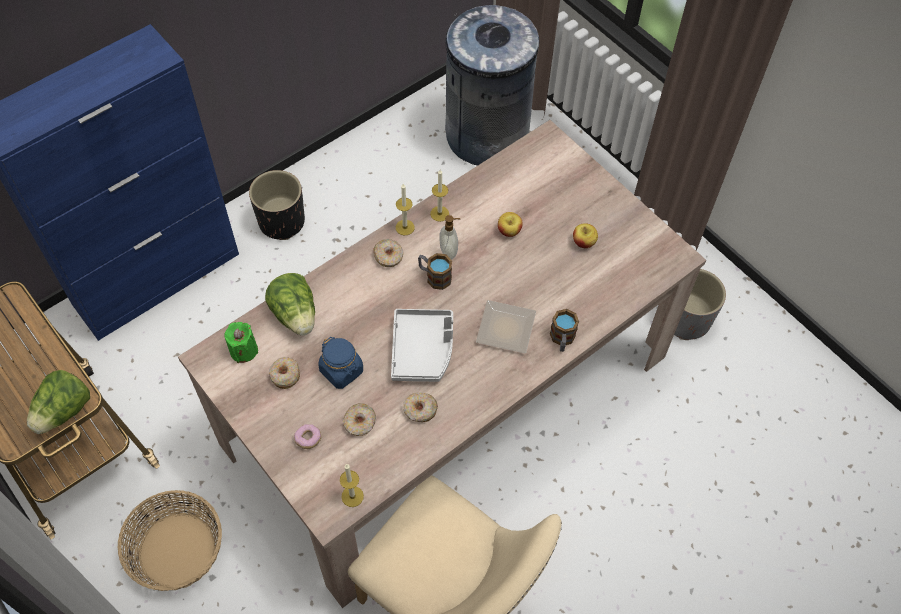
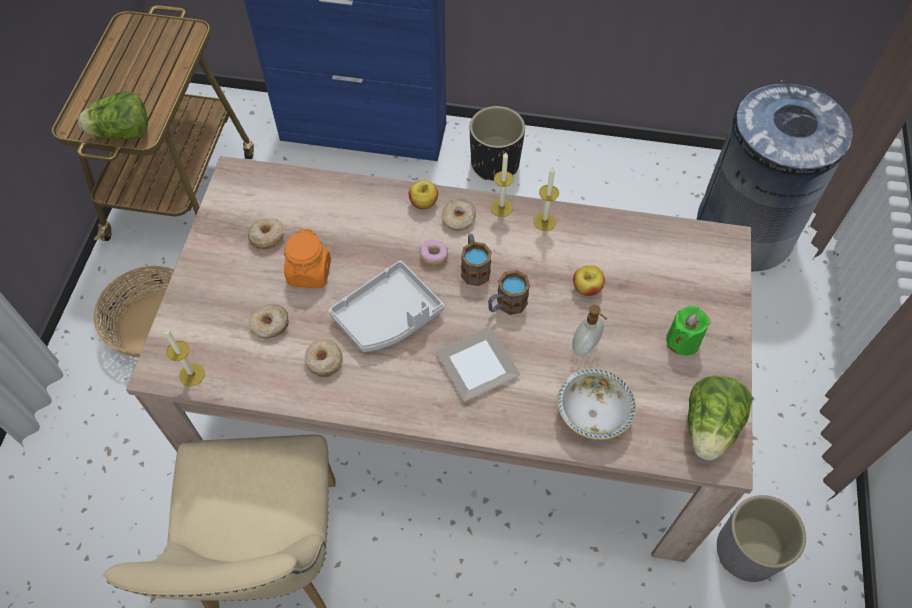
camera: 50 degrees right, 0 degrees up
(243, 350) = (265, 192): green candle -> green candle (682, 341)
(295, 315) = (333, 200): lettuce -> lettuce (710, 427)
(308, 439) = (220, 299): donut -> donut (433, 256)
(342, 371) = (309, 273): blue jar -> orange jar
(449, 251) = (512, 259): soap dispenser -> soap dispenser (585, 347)
(562, 339) = (513, 423): mug -> mug (506, 305)
(583, 242) = (644, 359): apple -> apple (423, 203)
(593, 295) = (593, 413): none -> bowl

